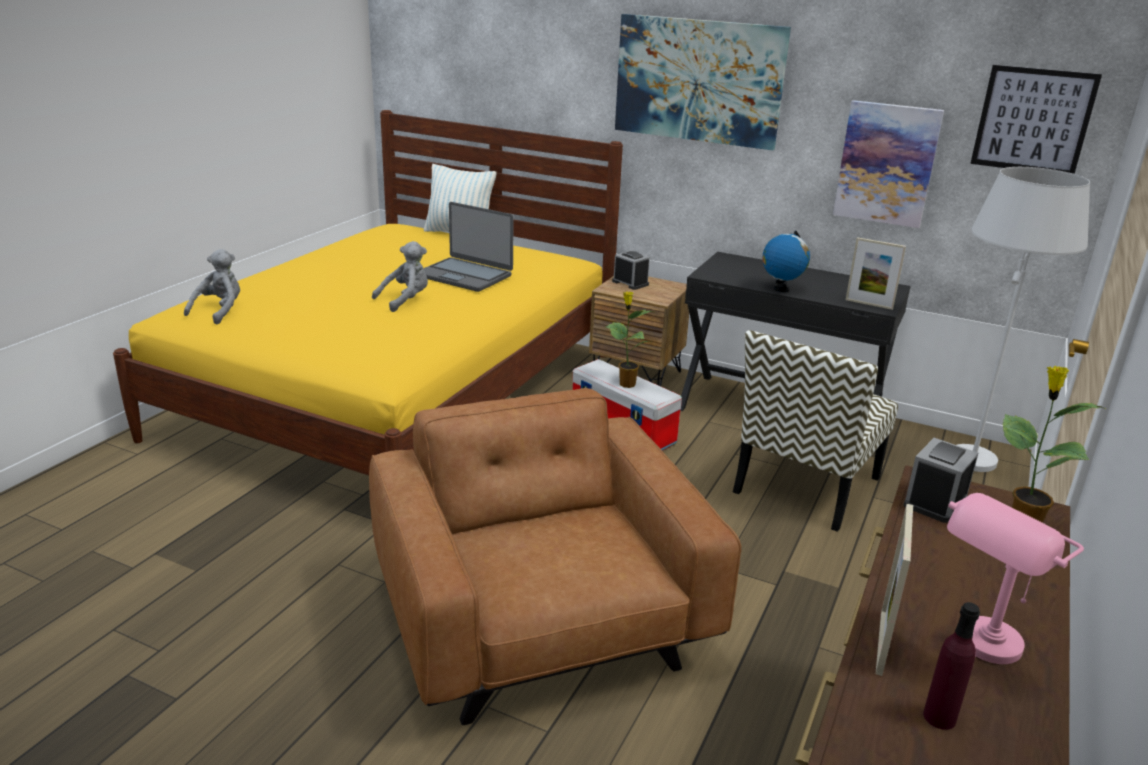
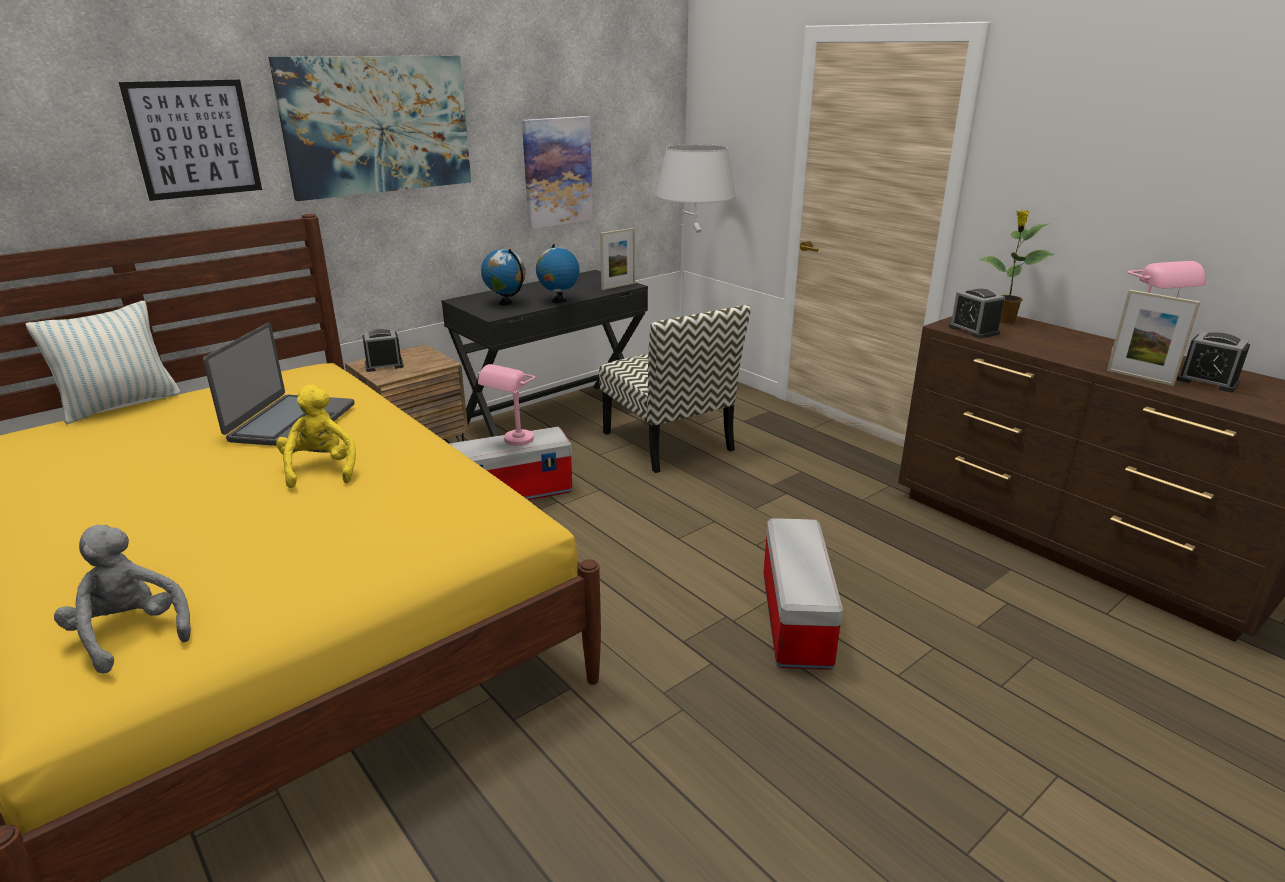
camera: 65 degrees left, 0 degrees up
(405, 300) = (321, 469): grey plush toy -> yellow plush toy
(465, 275) = (291, 422): laptop -> laptop turned 45 degrees counterclockwise
(540, 624) = (794, 618): brown armchair -> storage box
(626, 384) = (513, 443): potted plant -> pink table lamp
(743, 272) = (506, 303): none -> globe
(939, 717) = (1207, 381): purple bottle -> alarm clock
(1033, 120) = (639, 113): picture -> picture (194, 139)

